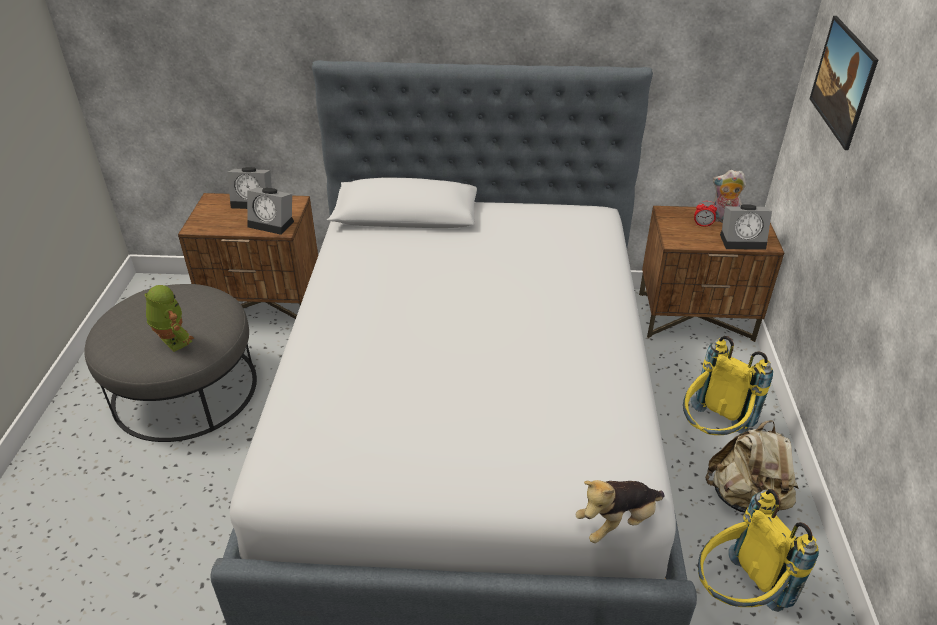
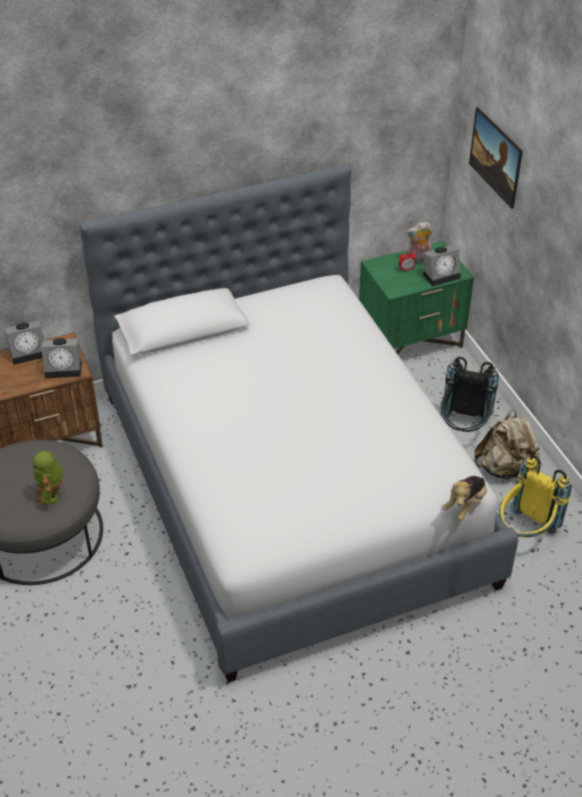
camera: 25 degrees left, 5 degrees up
(173, 342) = (51, 494): toy robot -> toy robot turned 120 degrees counterclockwise
(696, 316) = (411, 339): brown nightstand -> green nightstand
(711, 432) = (463, 429): yellow backpack -> black backpack

